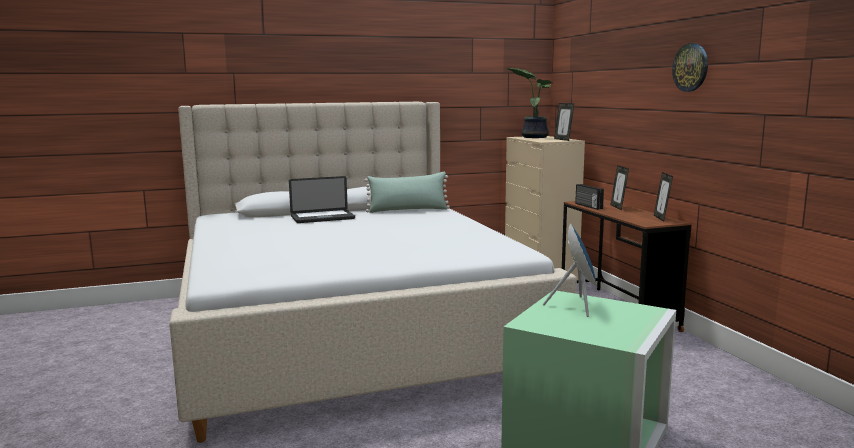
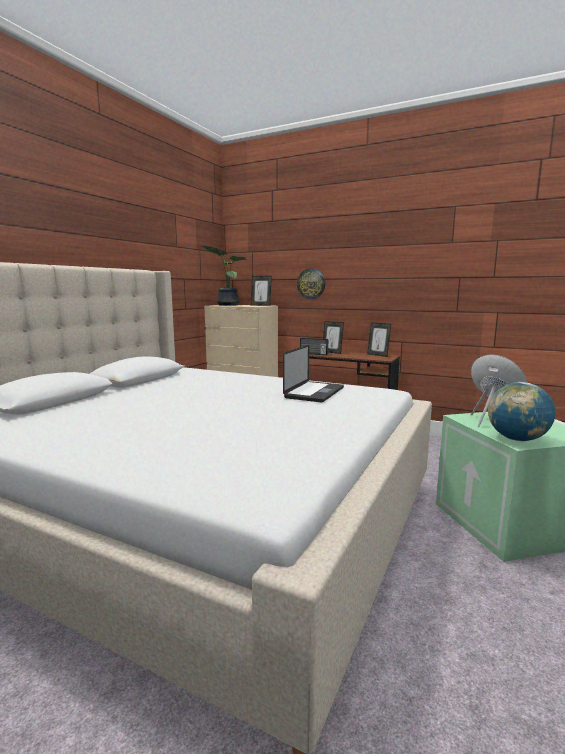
camera: 45 degrees left, 0 degrees up
(322, 218) = (126, 397): laptop -> laptop (314, 393)
(408, 210) = (188, 376): green pillow -> none
(538, 321) = (517, 439): none -> globe
(691, 67) = (390, 247): wall clock -> wall clock (311, 283)

